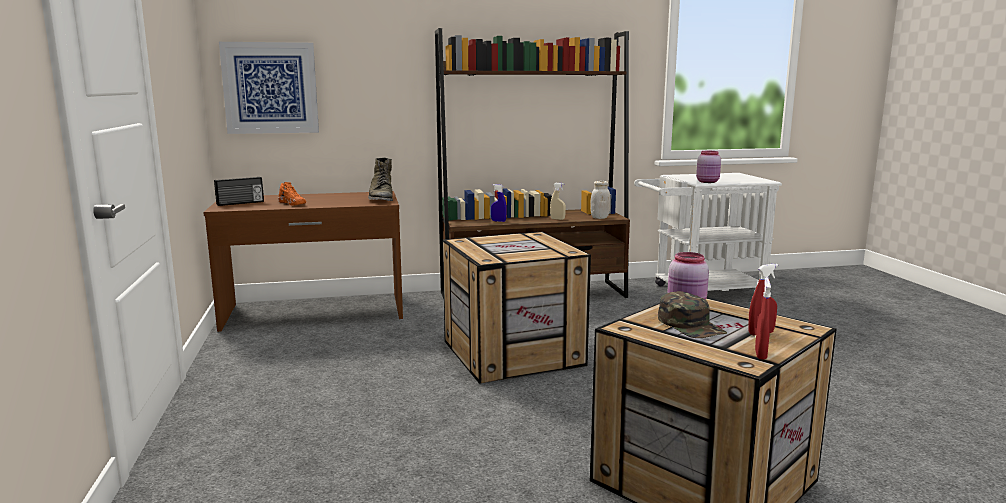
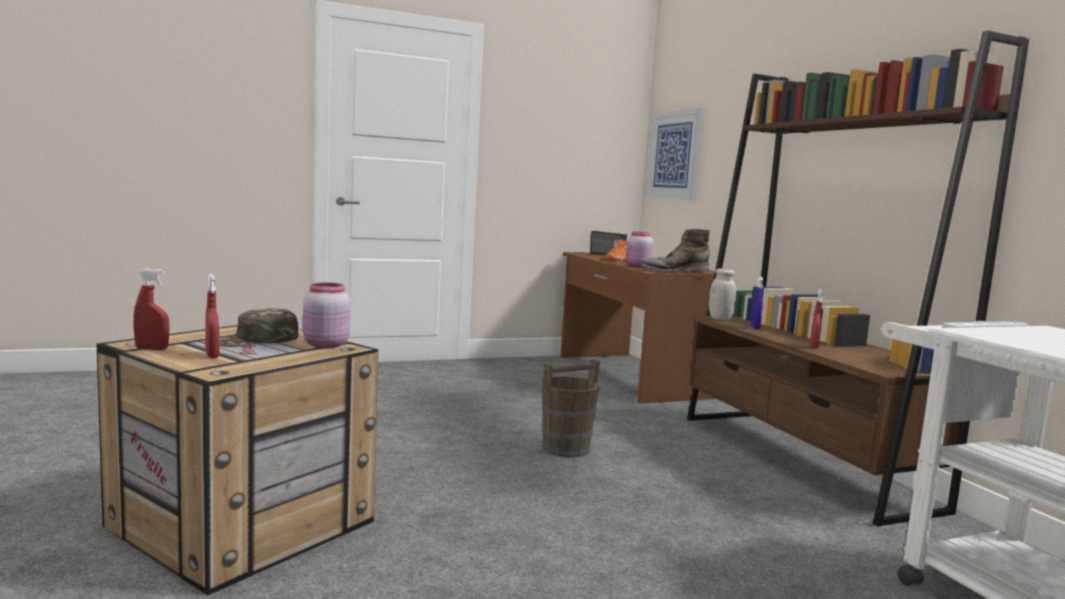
camera: 80 degrees right, 5 degrees down
(514, 353) = (566, 448): crate -> brown bucket
(557, 219) = (814, 347): beige spray bottle -> red spray bottle
(599, 218) = (865, 364): white jar -> white jar (720, 318)
(708, 182) = (994, 336): pink jar -> pink jar (637, 266)

